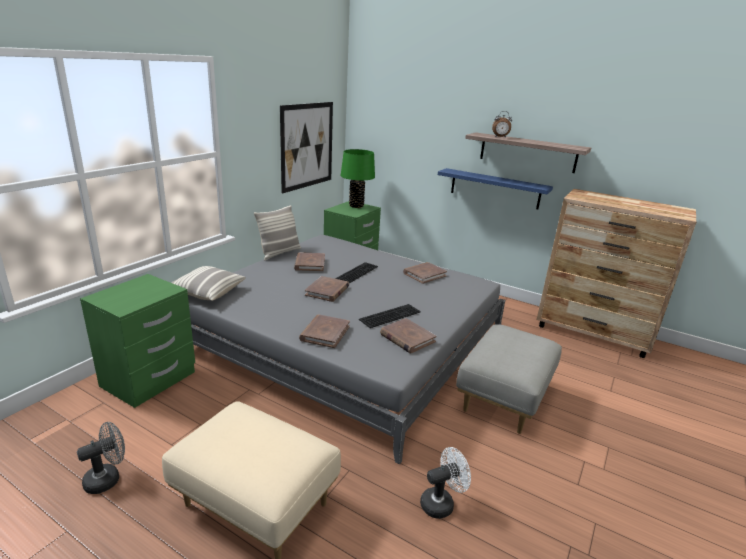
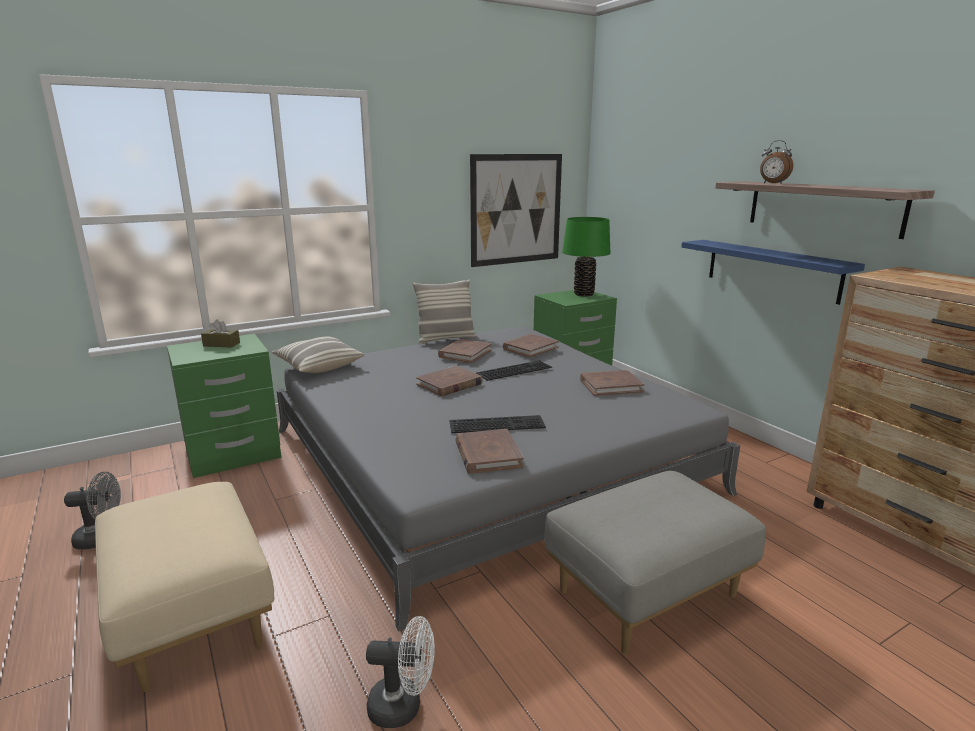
camera: 30 degrees right, 5 degrees down
(134, 289) = (221, 344): none -> brown tissue box
(325, 333) = (388, 428): brown book -> brown book (530, 348)

